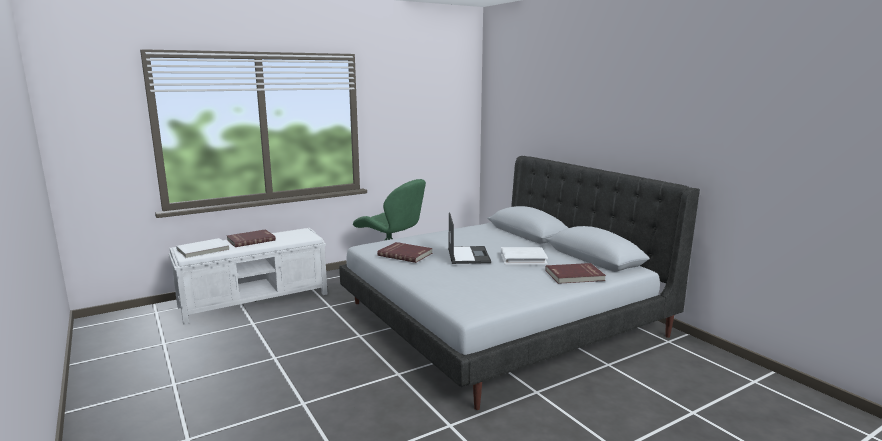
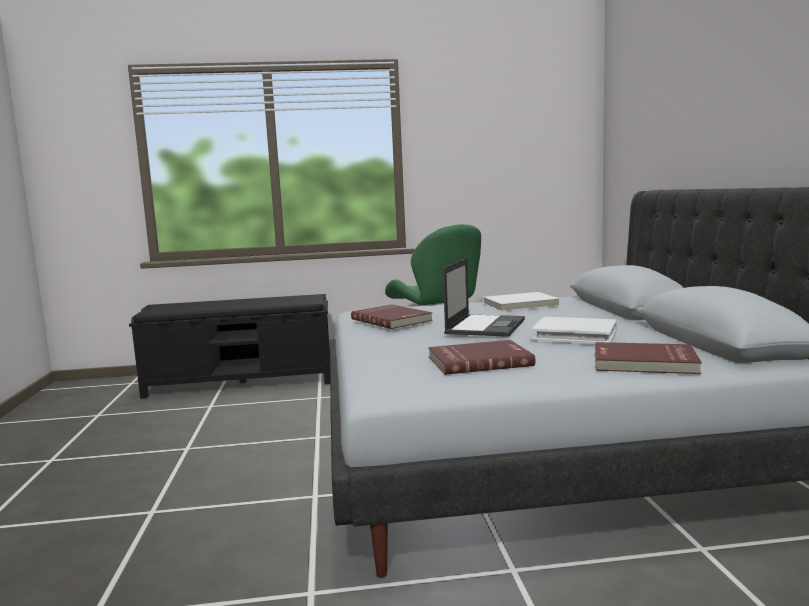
camera: 25 degrees right, 5 degrees down
(203, 250) = (175, 308): white book -> white book (521, 305)
(251, 240) = (239, 301): red book -> red book (479, 361)
(255, 300) = (242, 382): white bench -> black bench

